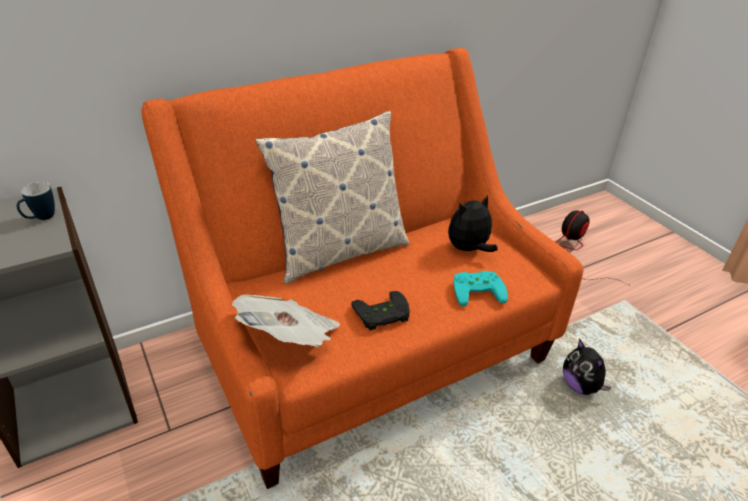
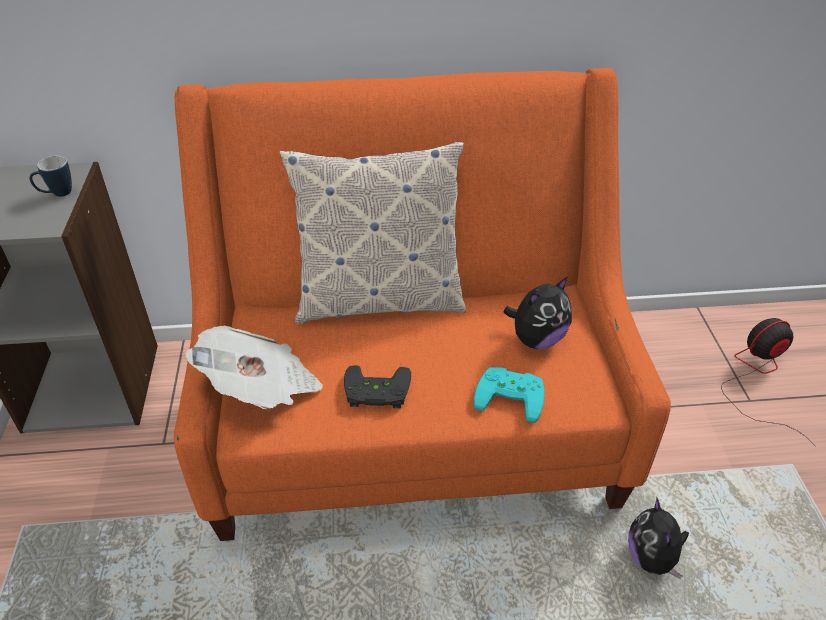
camera: 25 degrees right, 5 degrees up
(468, 249) = (536, 339): plush toy -> plush toy turned 150 degrees clockwise

